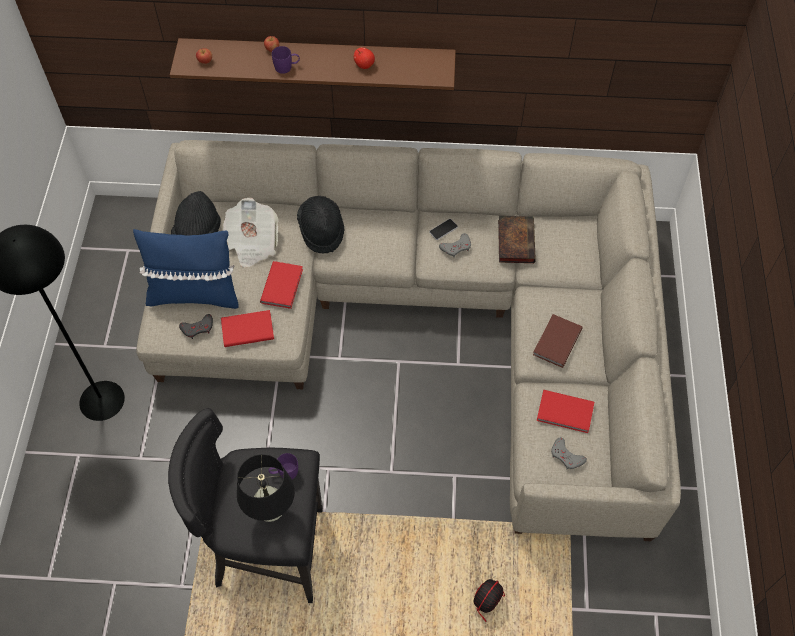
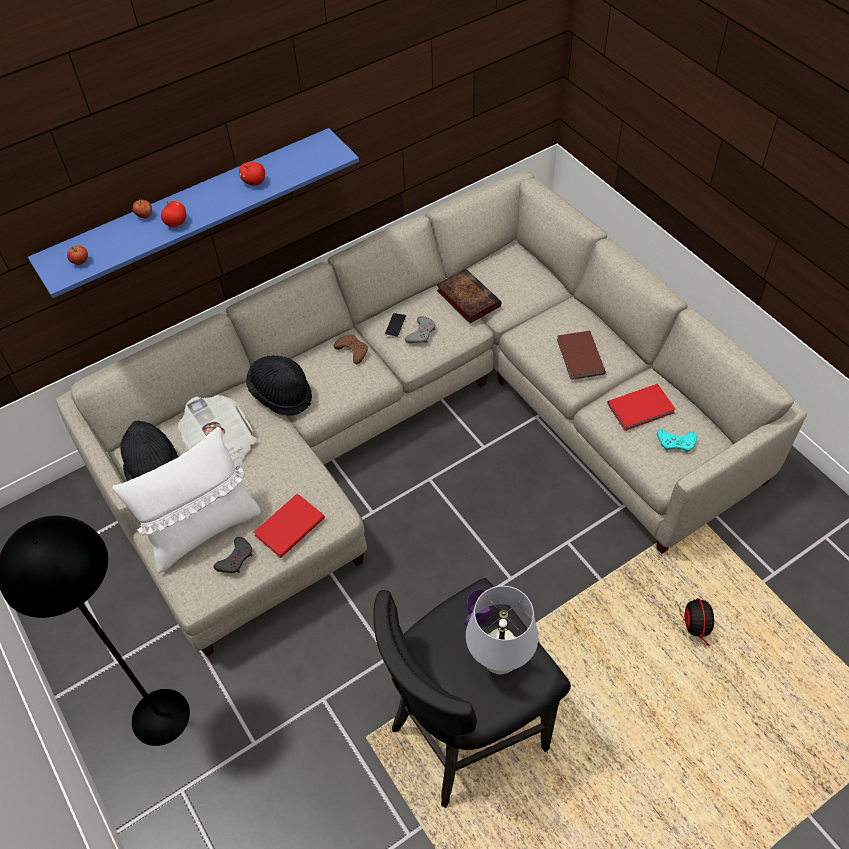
camera: 35 degrees left, 5 degrees down
(194, 294) = (202, 530): blue pillow -> white pillow
(271, 512) = (500, 662): black table lamp -> white table lamp
(283, 285) = (288, 464): red book -> none
(287, 67) = (176, 223): purple mug -> apple
(318, 61) = (192, 210): brown shelf -> blue shelf
(396, 229) = (352, 350): none -> brown game controller
(566, 456) = (676, 443): grey game controller -> turquoise game controller

